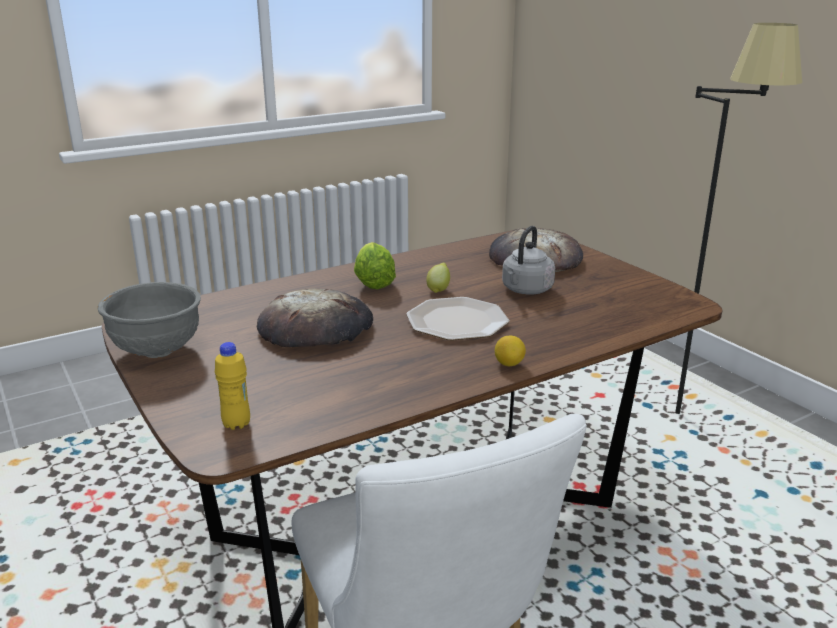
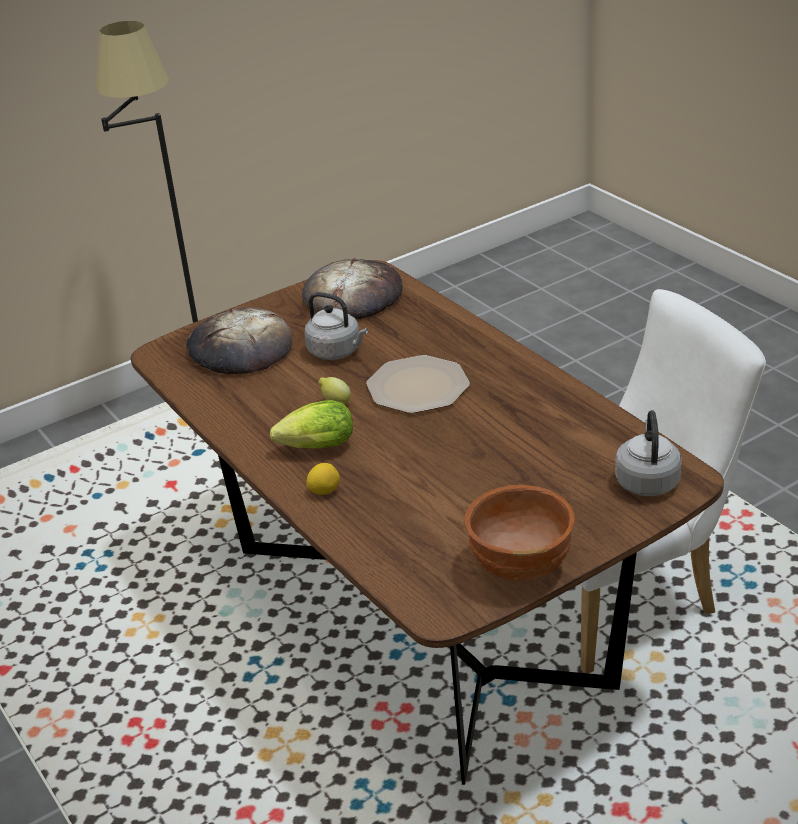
camera: 90 degrees left, 10 degrees up
(158, 352) = (521, 566): grey bowl -> brown bowl
(236, 424) = (647, 481): yellow bottle -> grey kettle
(317, 328) = (446, 469): bread -> bread (353, 295)
(509, 364) = (505, 356): lemon -> lemon (324, 491)

